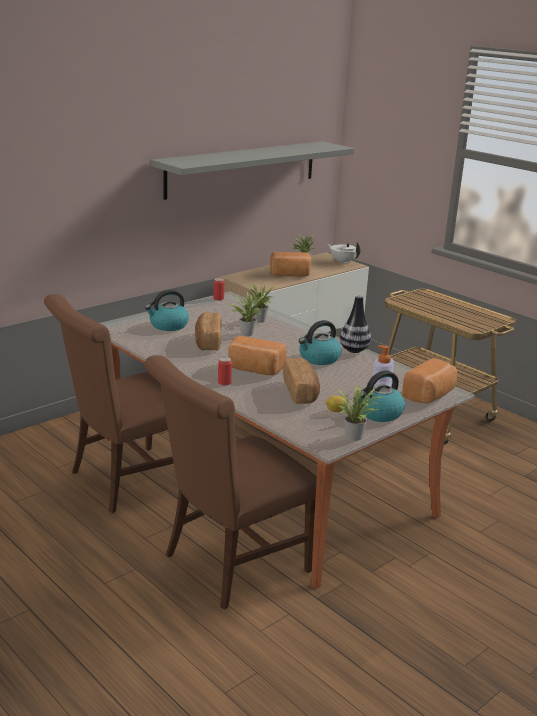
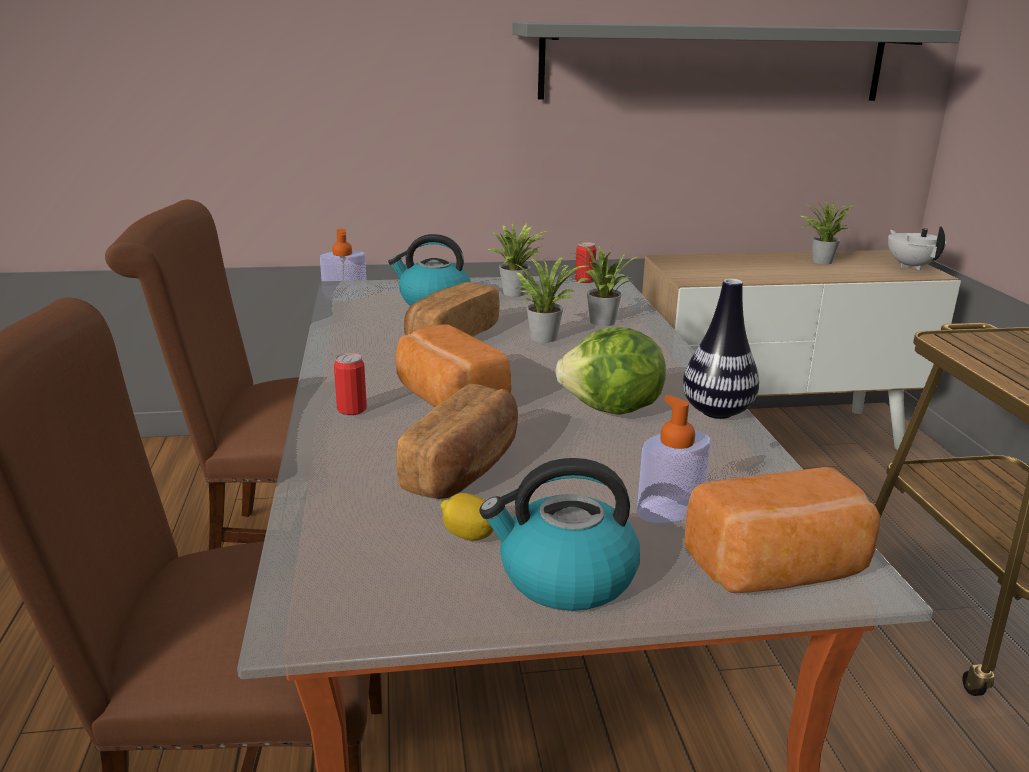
camera: 35 degrees right, 0 degrees up
(120, 332) = (345, 297): none -> soap dispenser
(290, 275) = (777, 270): bread -> none
(319, 358) = (612, 410): kettle -> lettuce
(356, 436) = (413, 622): potted plant -> potted plant (517, 293)

